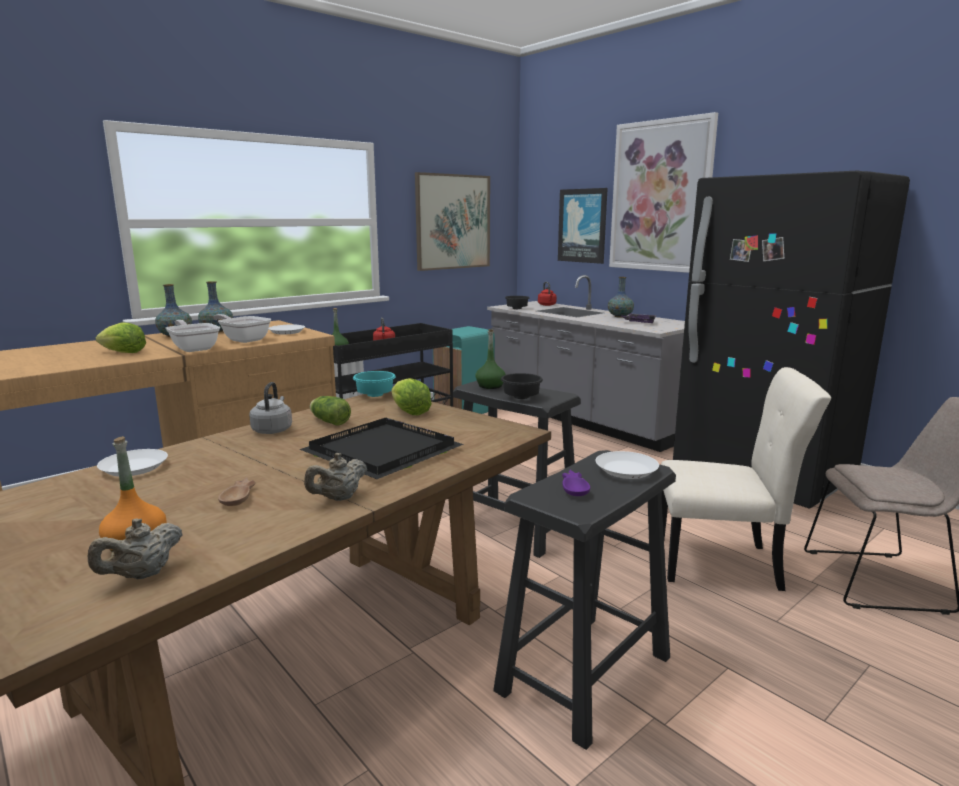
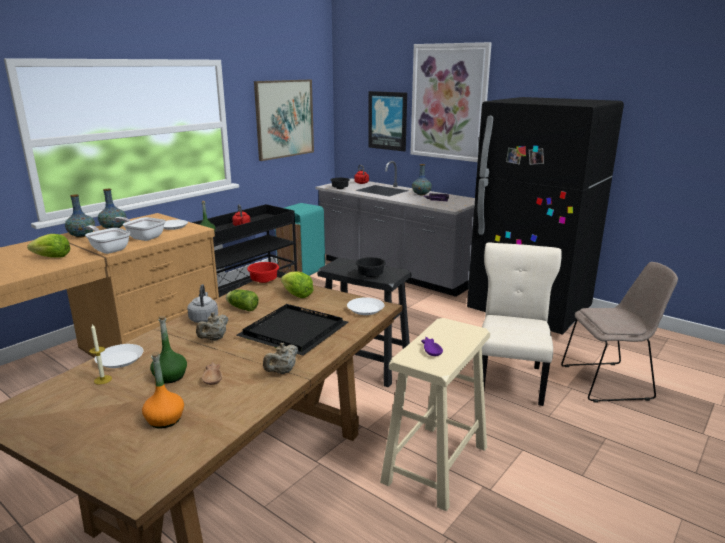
camera: 10 degrees left, 5 degrees up
(94, 489) = (103, 380): none -> candle
(142, 575) = (184, 440): beige teapot -> beige teapot (214, 339)
(375, 395) = (263, 281): turquoise bowl -> red bowl
(490, 386) = (344, 266): green bottle -> green bottle (170, 376)
(583, 674) = (435, 465): black stool -> beige stool
(627, 470) = (460, 333): white plate -> white plate (366, 309)
(723, 564) = (511, 380): beige chair -> beige chair turned 75 degrees counterclockwise

